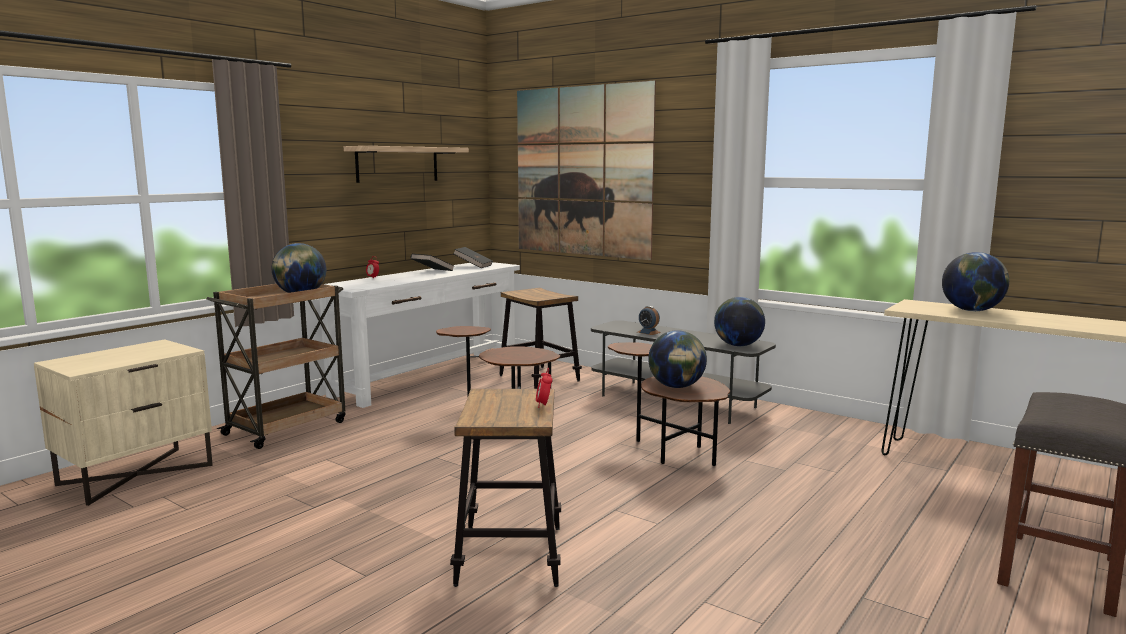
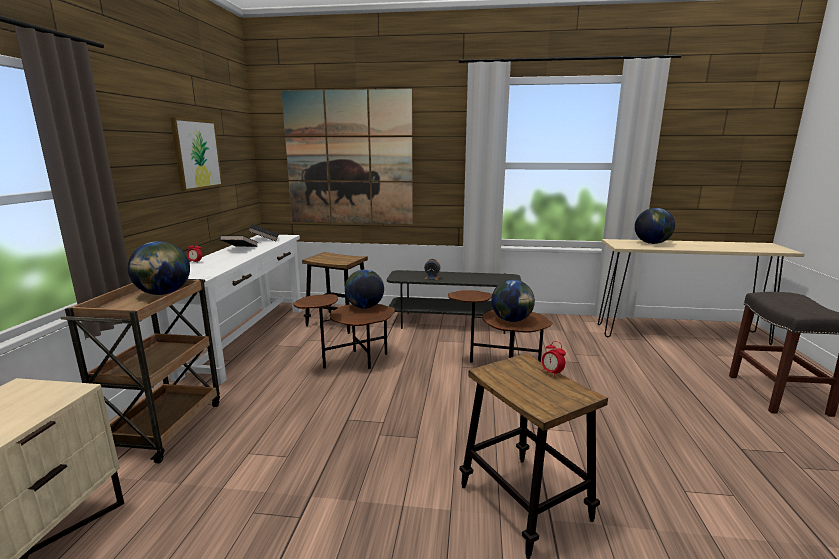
camera: 30 degrees left, 5 degrees up
(397, 164) = (196, 154): shelf -> picture
(738, 345) = (502, 280): globe -> globe (364, 307)

